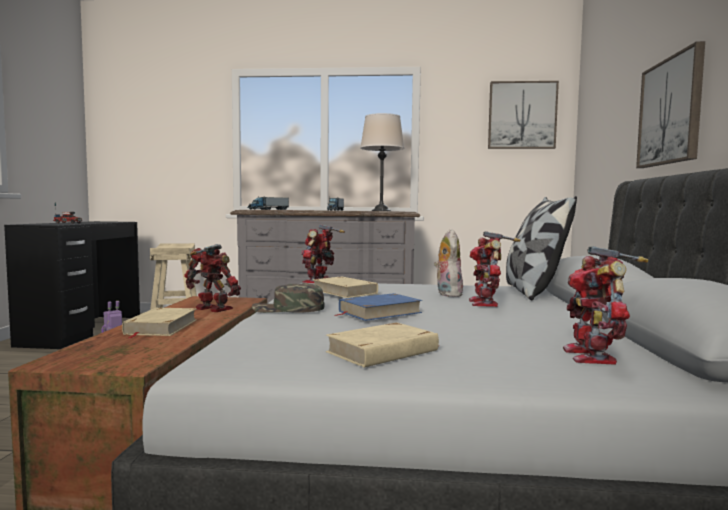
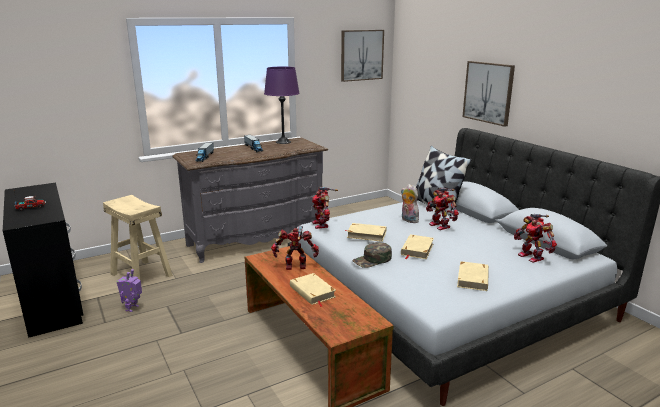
camera: 35 degrees left, 15 degrees up
(379, 312) = (417, 249): blue book -> beige book
(381, 210) = (283, 142): beige table lamp -> purple table lamp

